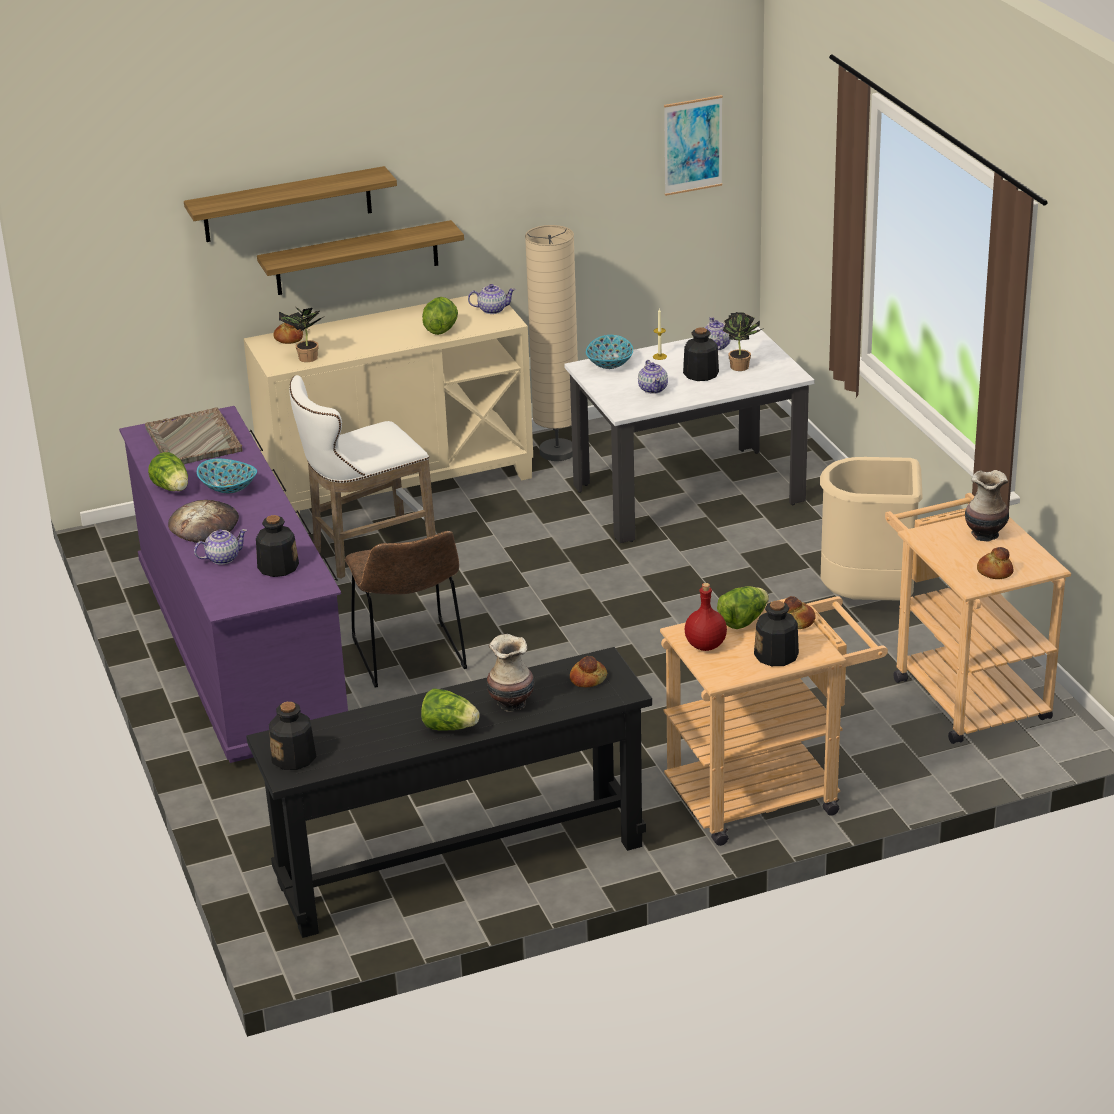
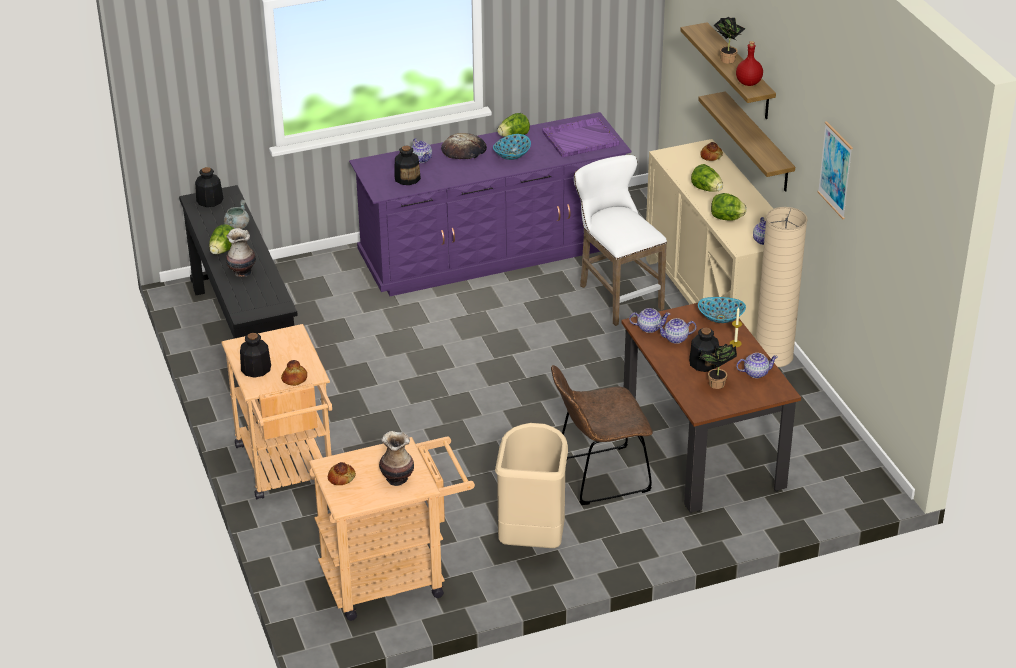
camera: 90 degrees right, 5 degrees up
(193, 440) = (579, 139): grey tray -> purple tray
(305, 358) = (677, 164): potted plant -> potted plant (726, 59)
(377, 722) = (237, 226): none -> grey cooking pot
(411, 658) = (475, 318): brown chair -> brown chair (598, 476)
(587, 678) = (261, 300): bread -> none
(632, 404) = (648, 328): none -> teapot
(688, 494) = (702, 449): white dining table -> brown dining table
(692, 145) = (905, 257): picture -> picture (835, 170)
(706, 645) = (275, 340): red bottle -> red bottle (748, 83)
(743, 621) = (301, 357): lettuce -> lettuce (706, 189)

